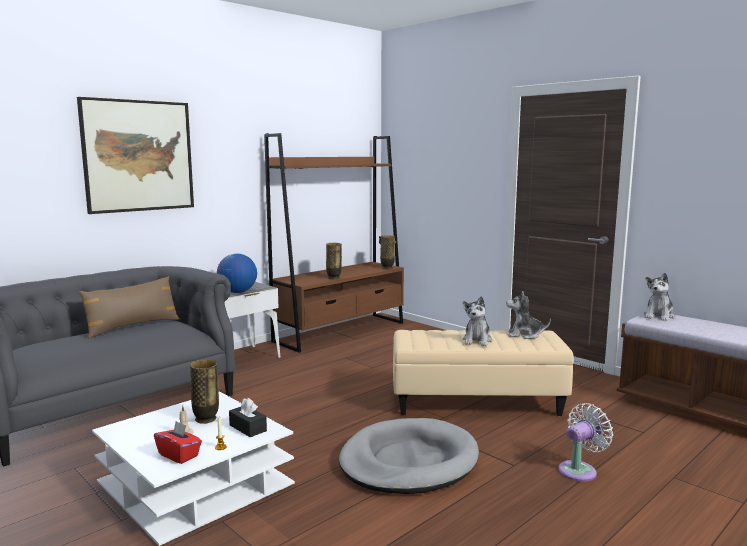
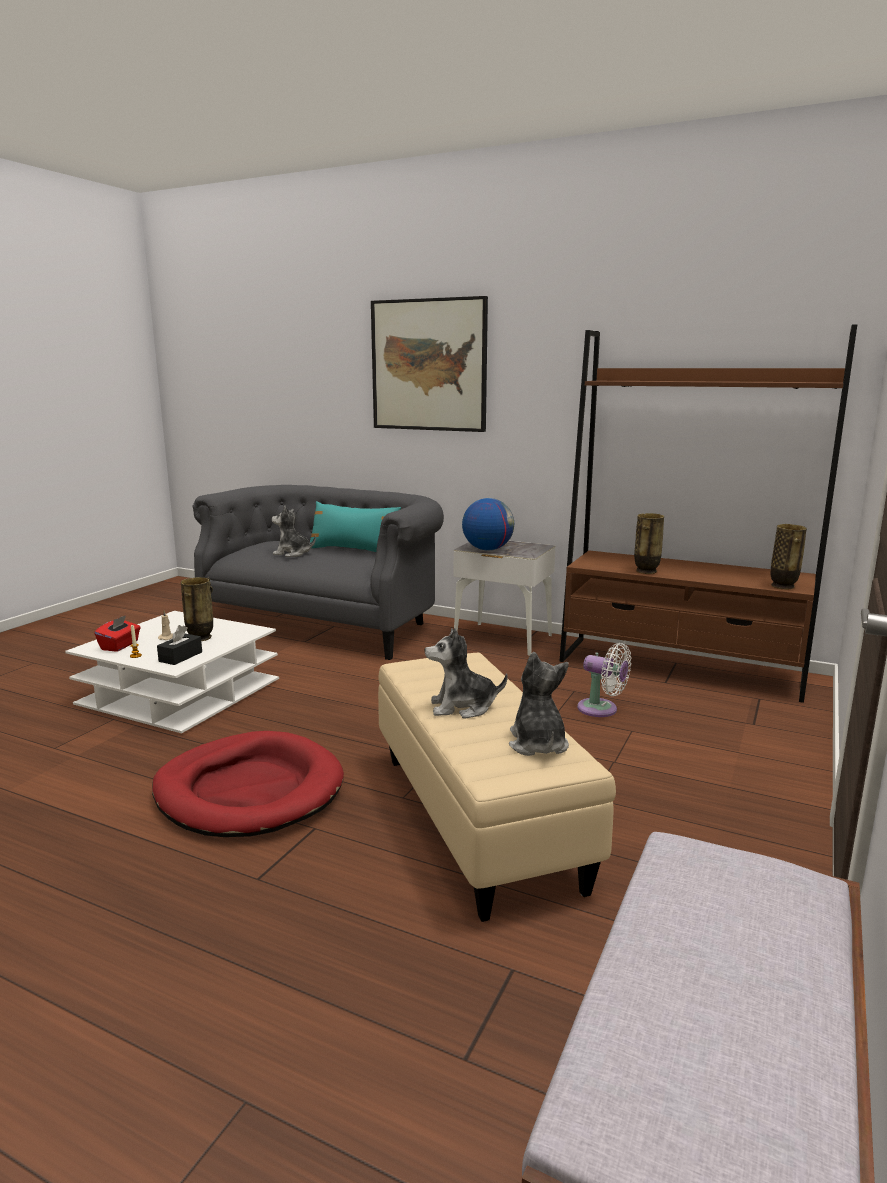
camera: 70 degrees right, 5 degrees up
(132, 327) = (354, 551): brown pillow -> turquoise pillow
(408, 461) = (249, 790): grey dog bed -> red dog bed
(580, 470) = (253, 954): white fan -> white fan (601, 709)
(659, 316) = (751, 880): plush toy -> plush toy (293, 553)

